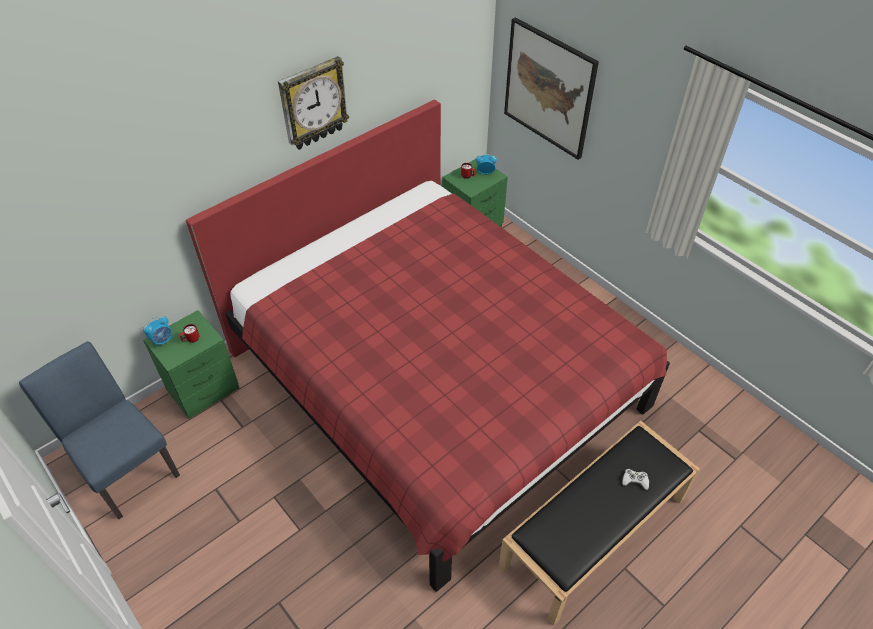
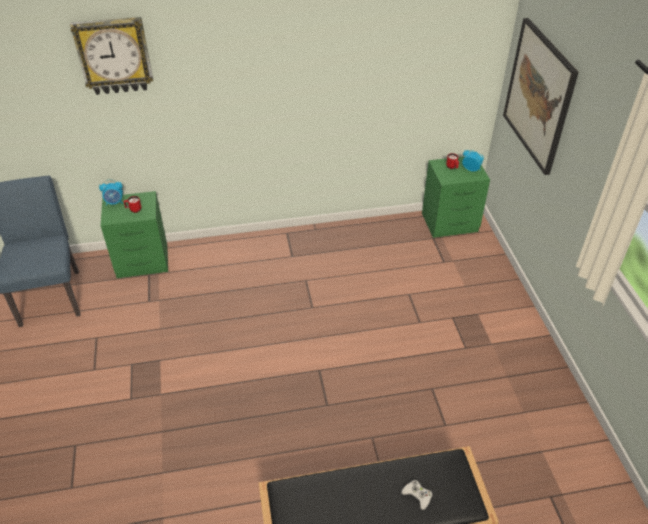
camera: 30 degrees right, 5 degrees down
(313, 104) = (295, 41): wall clock -> wall clock (114, 55)
(436, 380) = (324, 334): red bed -> none

